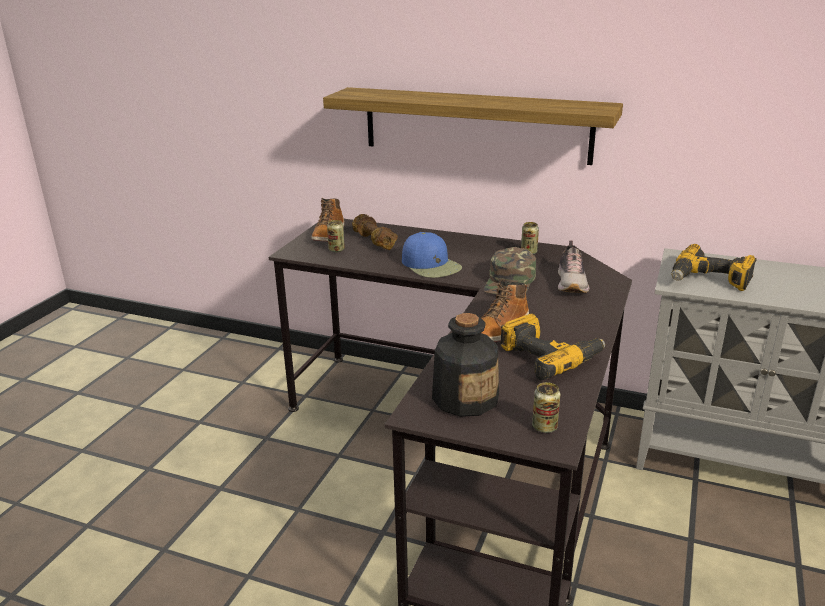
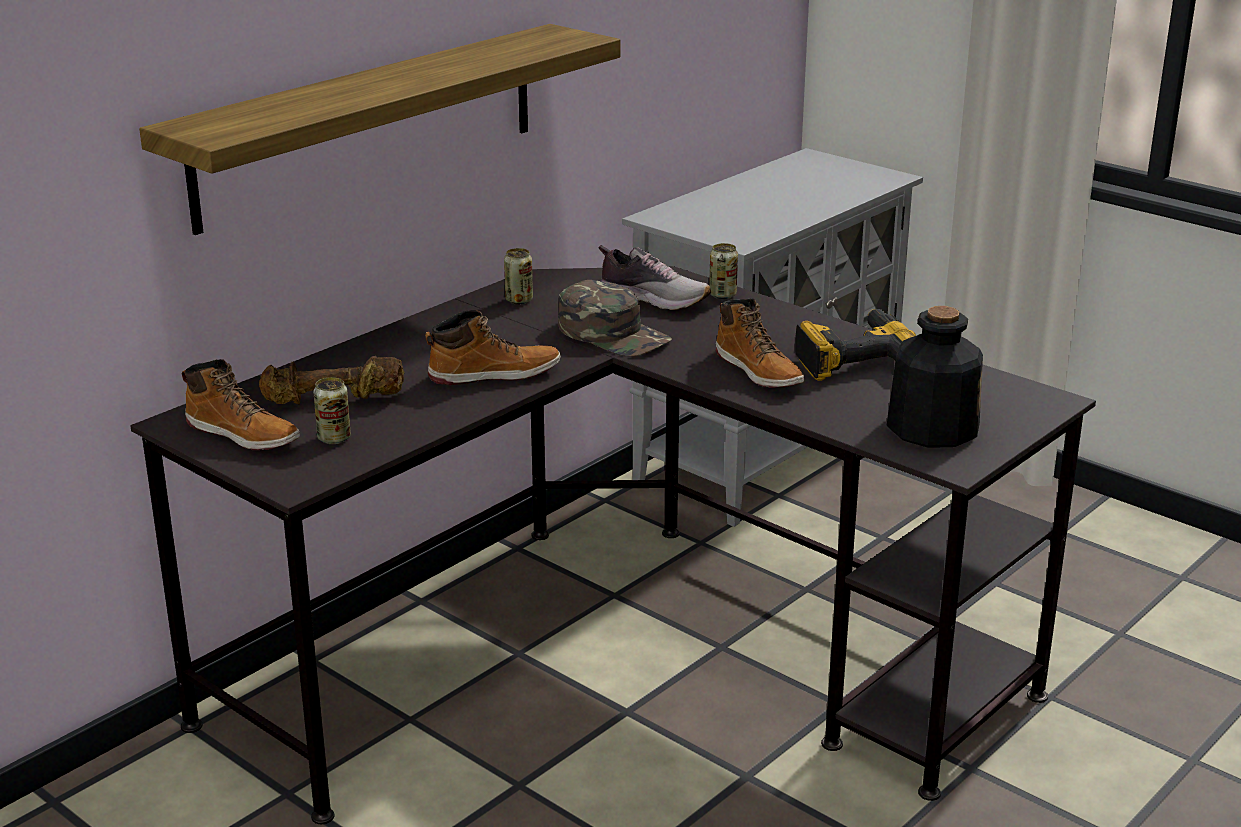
camera: 70 degrees left, 0 degrees up
(431, 265) = (494, 374): blue cap -> boot
(544, 427) = (1016, 398): can -> can (722, 295)
(709, 280) = (744, 223): power drill -> none

